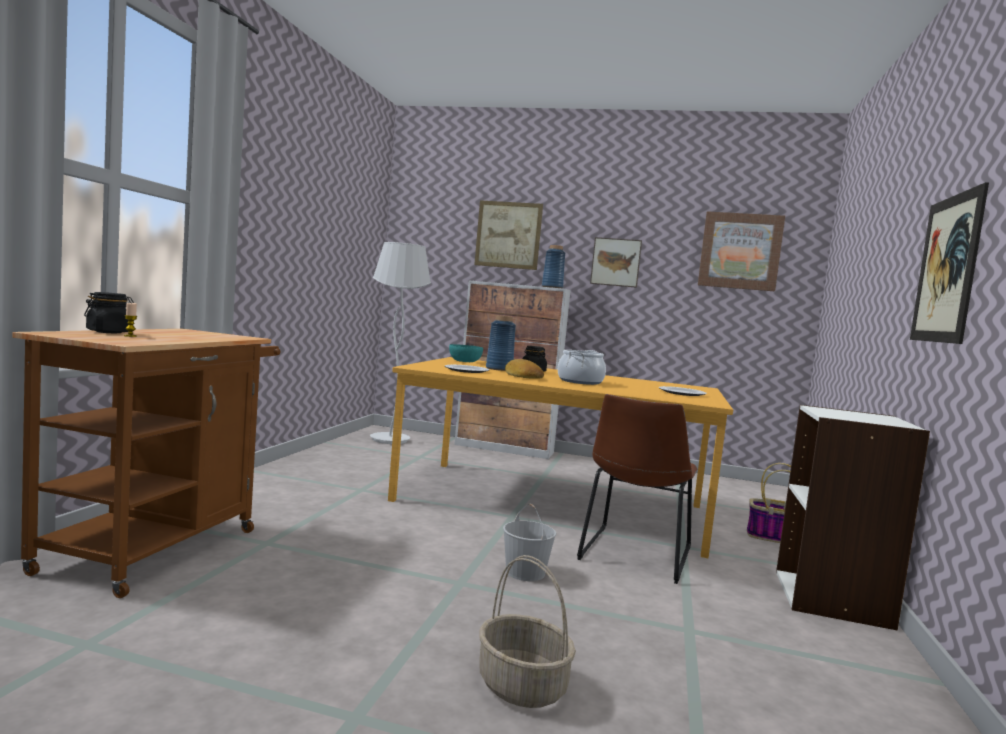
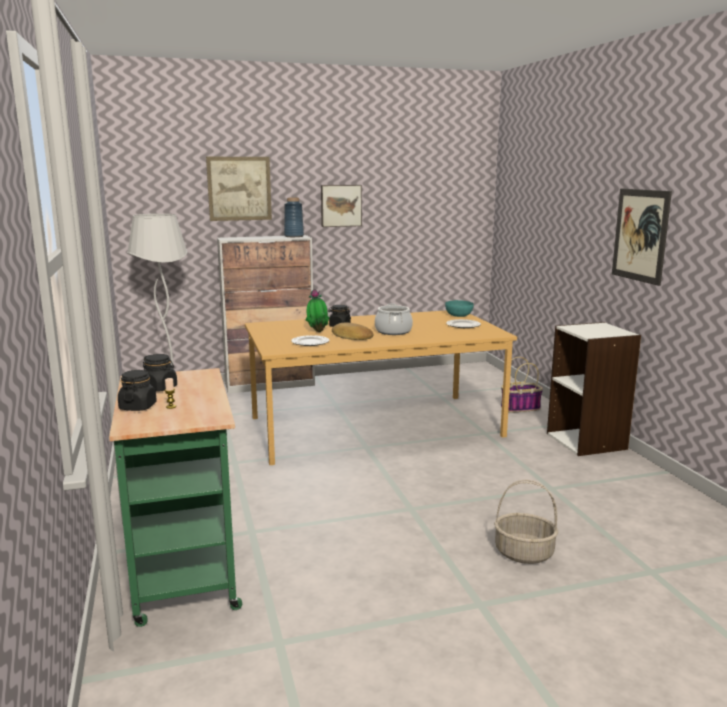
camera: 30 degrees left, 10 degrees up
(160, 546) = (184, 565): brown cart -> green cart
(174, 333) = (160, 388): none -> black jar
(464, 361) = (273, 327): turquoise bowl -> turquoise bowl (458, 315)
(499, 369) = (317, 331): blue vase -> potted plant
(524, 572) = (432, 486): white bucket -> none
(634, 555) = (470, 450): brown chair -> none
(740, 251) = (436, 187): picture -> none

